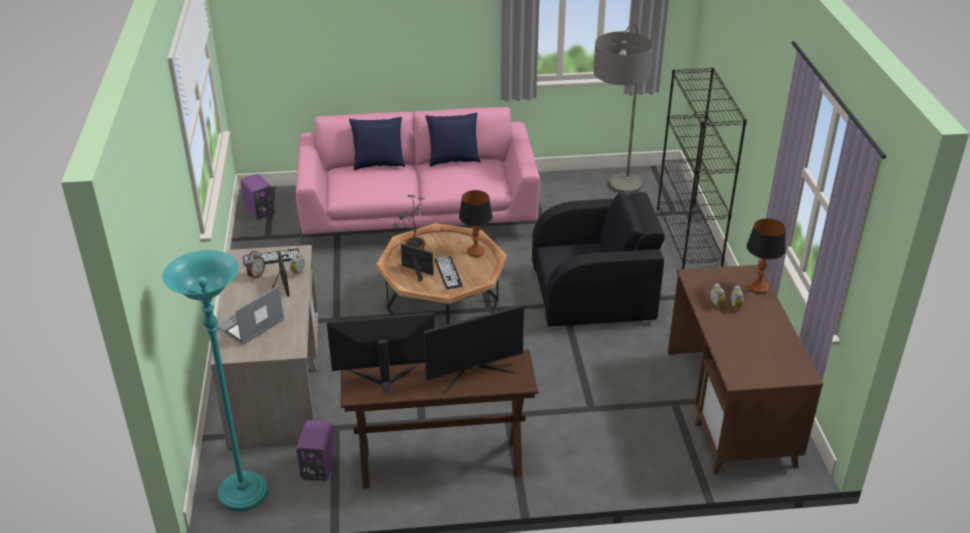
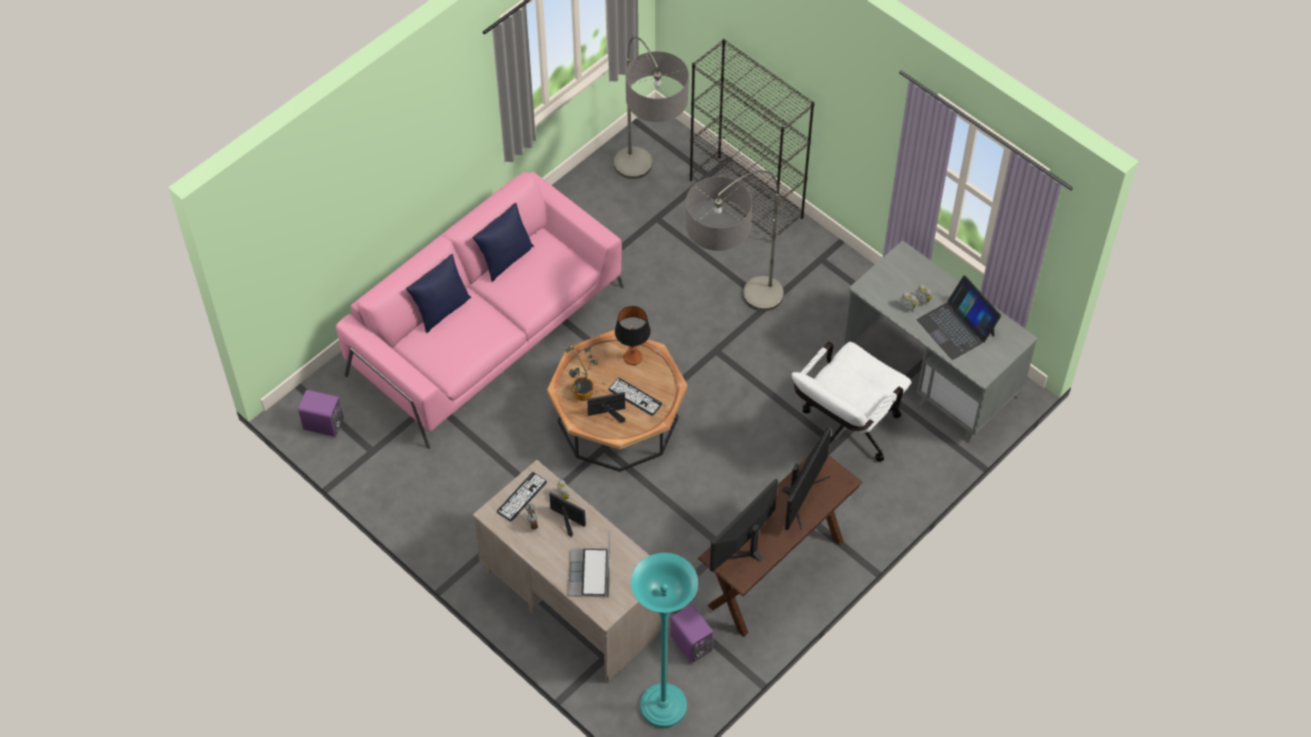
camera: 40 degrees left, 20 degrees up
(593, 295) = (730, 323): black armchair -> floor lamp
(608, 405) = (844, 431): none -> white office chair
(731, 409) = (932, 372): brown desk -> grey desk
(747, 338) = (956, 327): none -> laptop
(758, 287) = (921, 267): table lamp -> none

